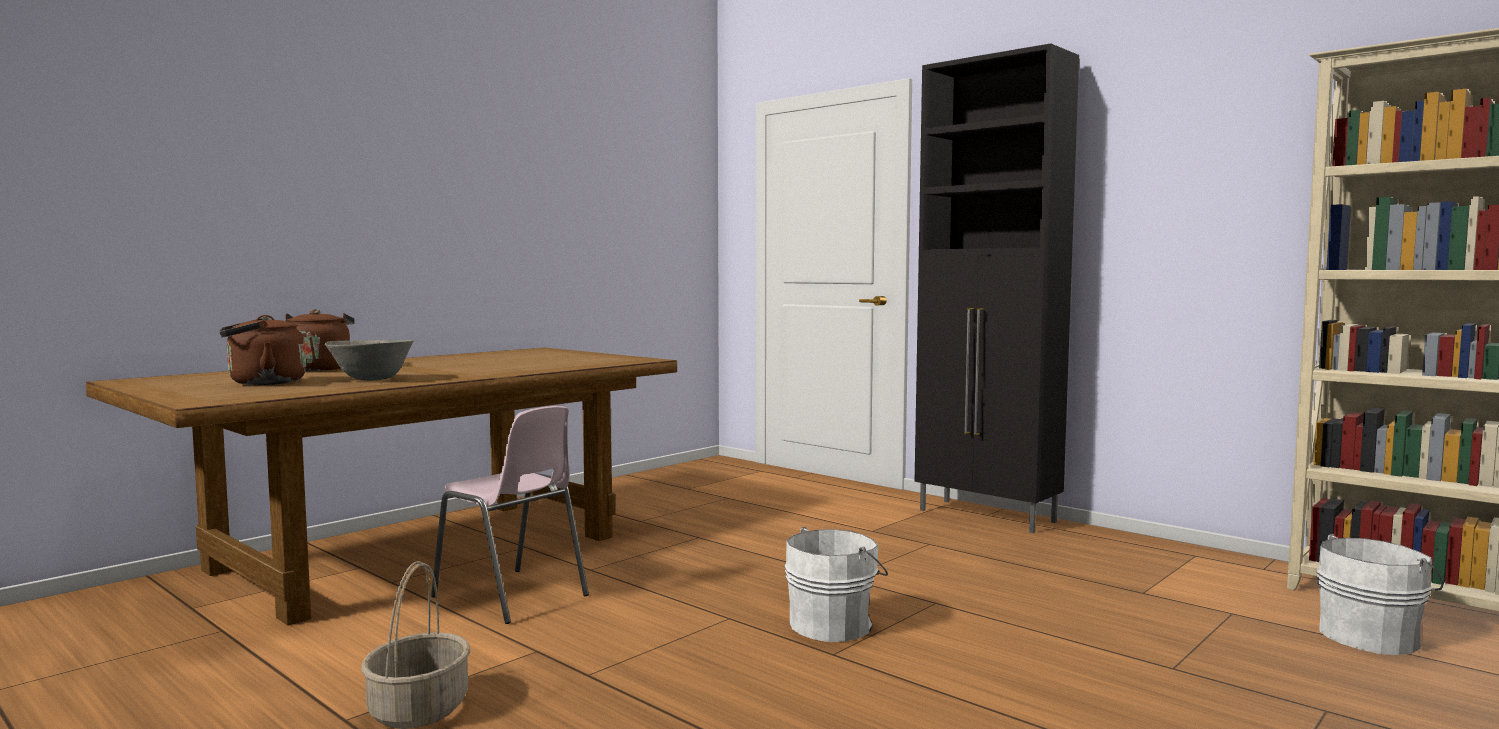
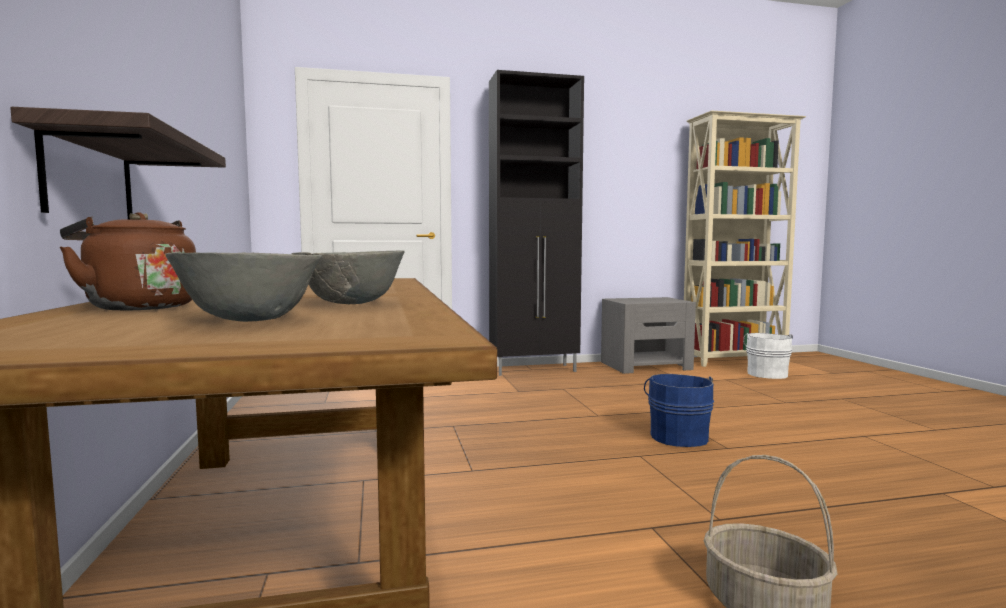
camera: 55 degrees left, 0 degrees up
(262, 383) = (249, 320): brown kettle -> grey bowl
(366, 278) = (89, 176): none -> shelf
(511, 596) = (500, 511): pink chair -> none
(834, 624) = (678, 436): white bucket -> blue bucket
(1181, 557) = (646, 365): none -> grey nightstand

